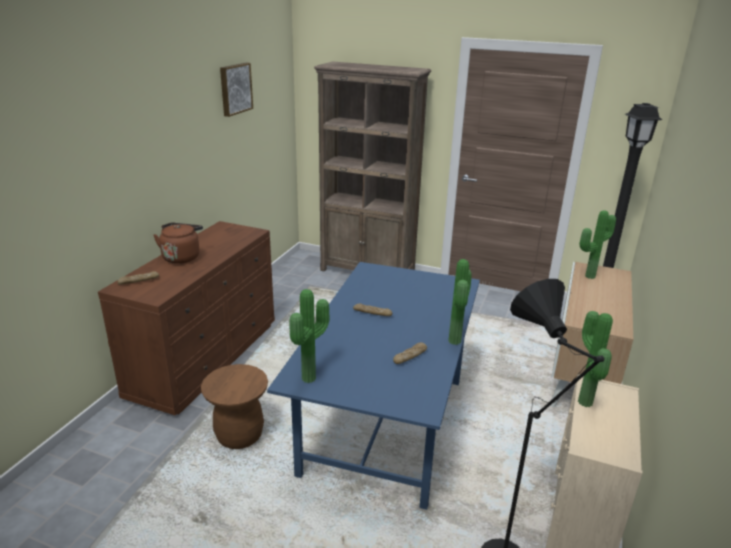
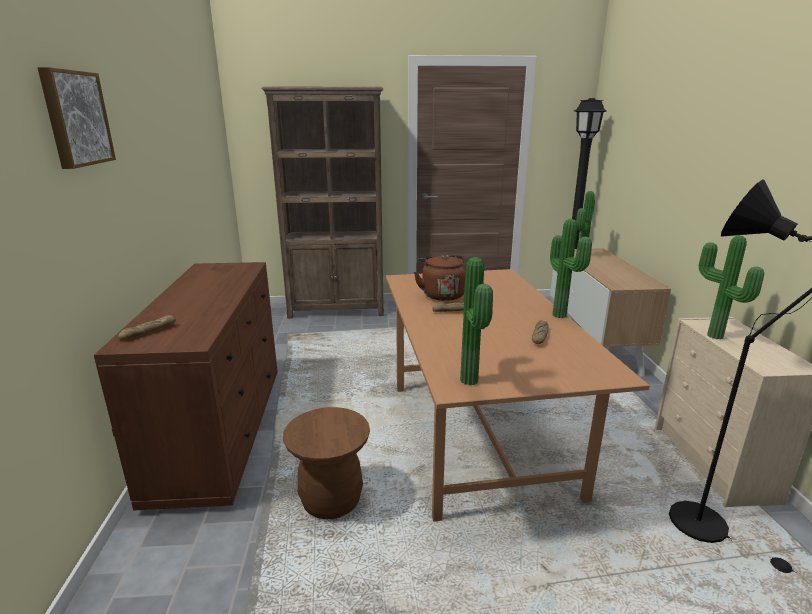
camera: 25 degrees left, 5 degrees down
(182, 257) = (183, 299): brown kettle -> brown kettle (442, 294)
(235, 88) = (184, 105): picture -> picture (75, 118)
(386, 426) = (479, 438): blue dining table -> brown dining table

